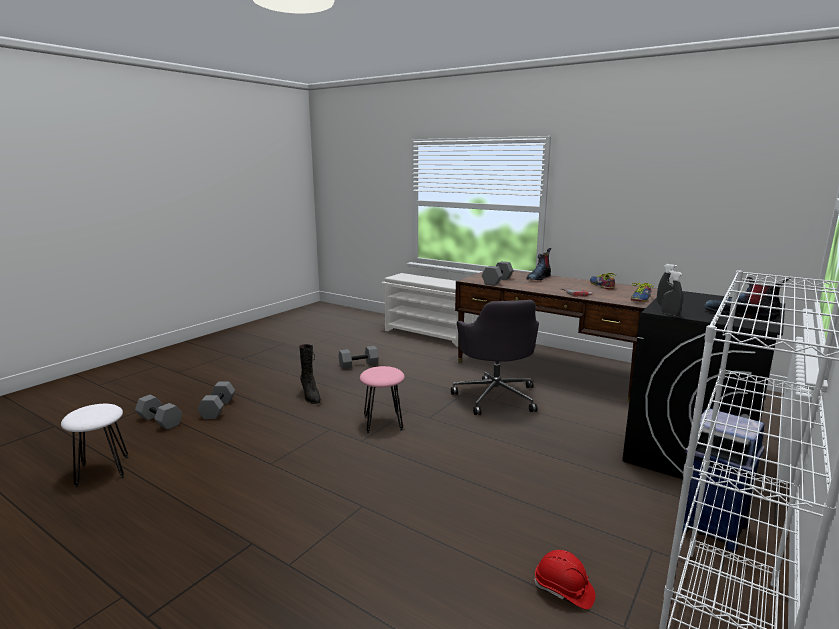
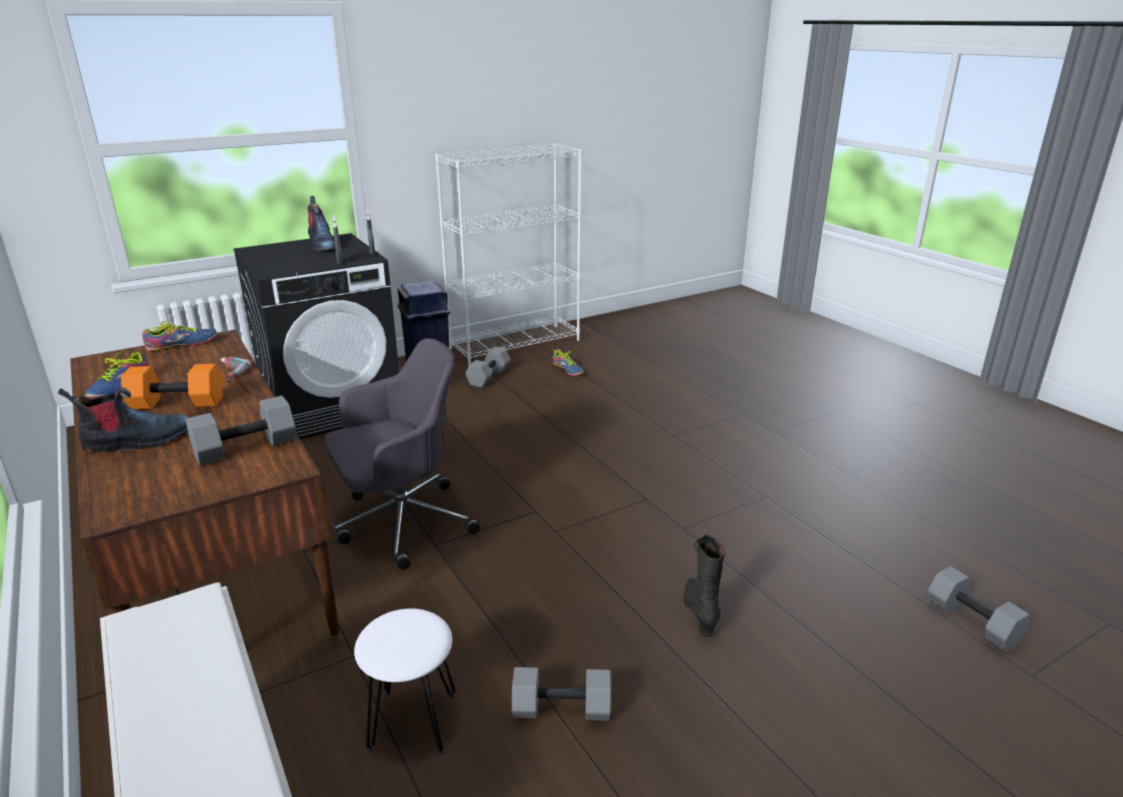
camera: 155 degrees left, 10 degrees up
(103, 470) = (981, 538): white stool -> white stool (412, 721)
(217, 408) = (878, 628): grey dumbbell -> grey dumbbell (489, 377)
(383, 423) = (603, 519): pink stool -> none
(496, 396) = (401, 523): grey office chair -> grey office chair turned 45 degrees clockwise
(561, 285) = (178, 402): none -> orange dumbbell
(563, 590) = (568, 369): red hard hat -> shoe

